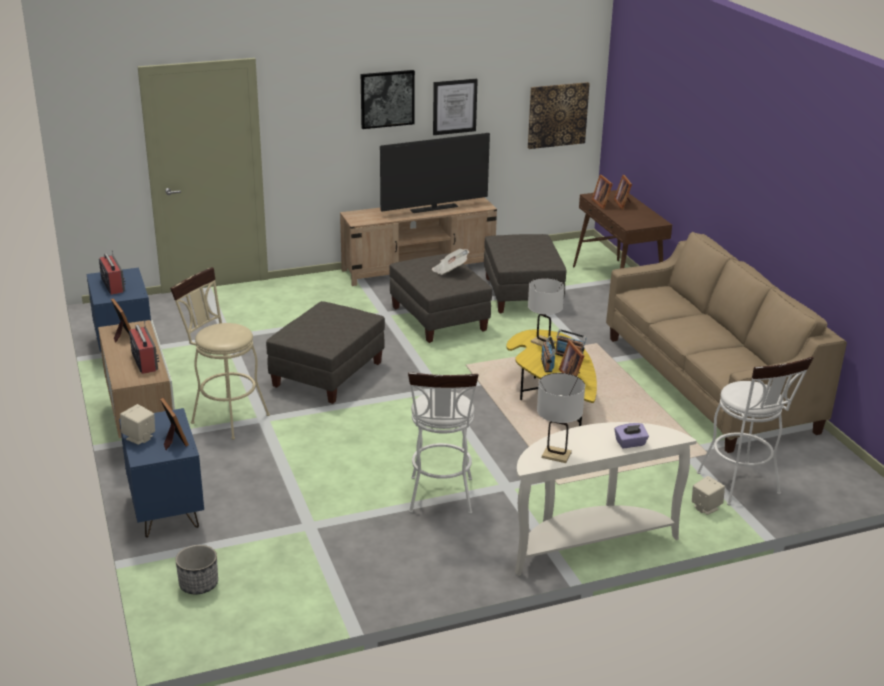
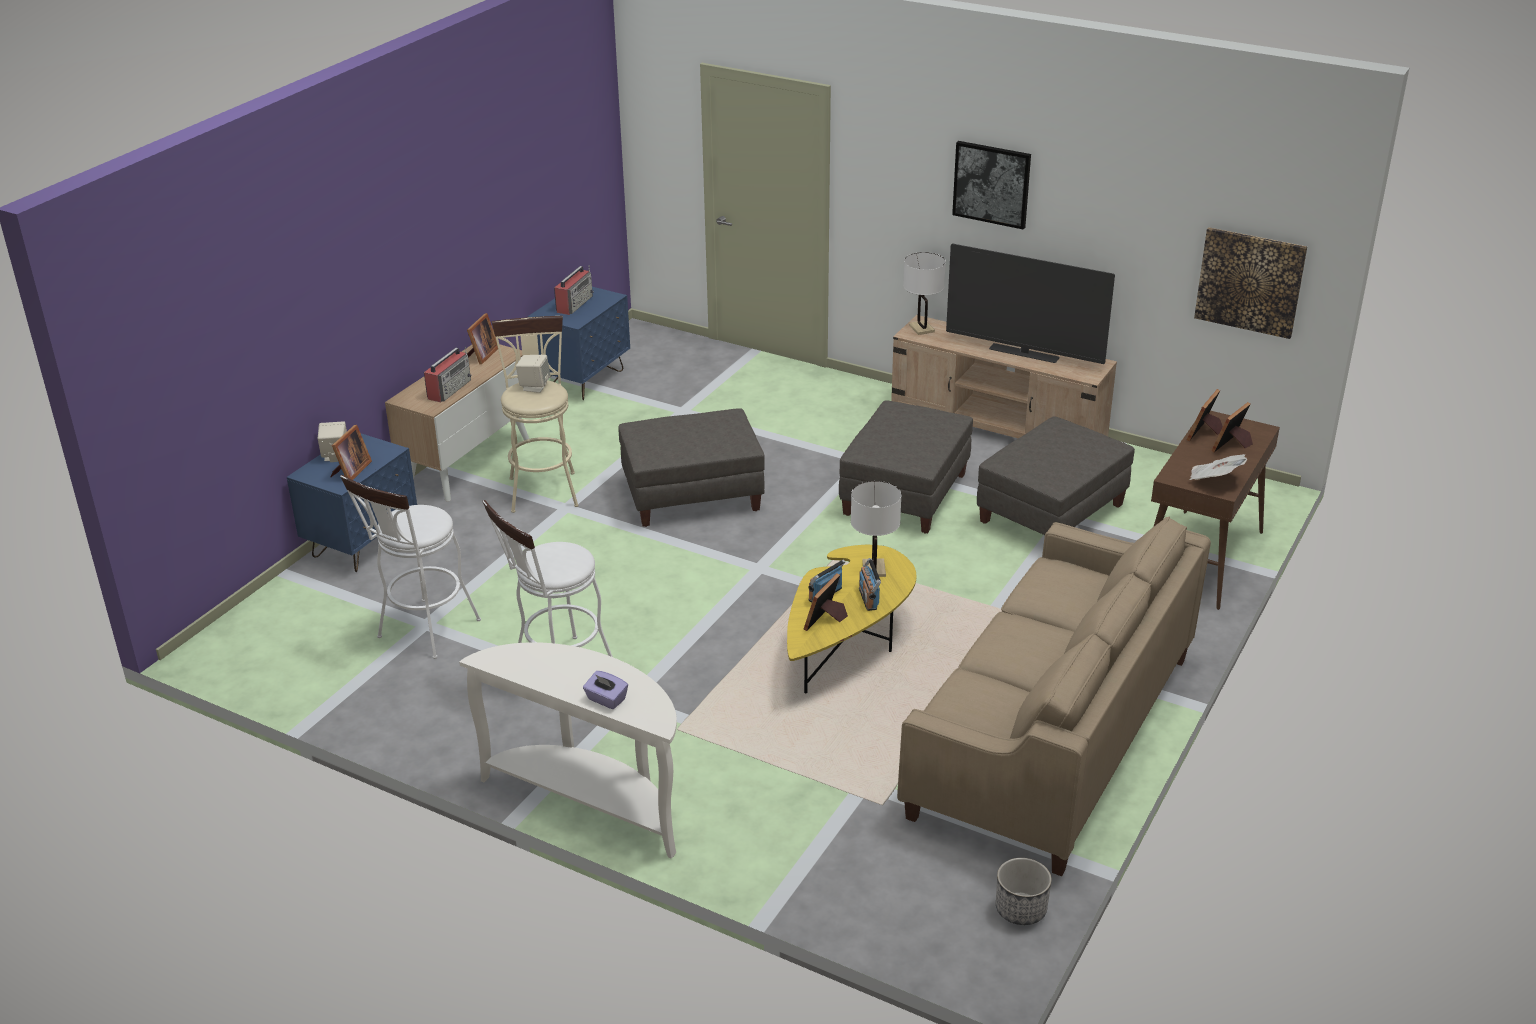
camera: 50 degrees right, 5 degrees up
(199, 584) = (278, 618): planter -> planter (1021, 909)
(450, 270) = (922, 436): newspaper -> newspaper (1214, 479)
(454, 106) = (1087, 222): picture -> none
(556, 455) = (524, 665): white table lamp -> white table lamp (921, 328)
(705, 507) = (762, 851): beige speaker -> beige speaker (534, 386)
(742, 487) = (843, 861): white stool -> white stool (424, 633)

